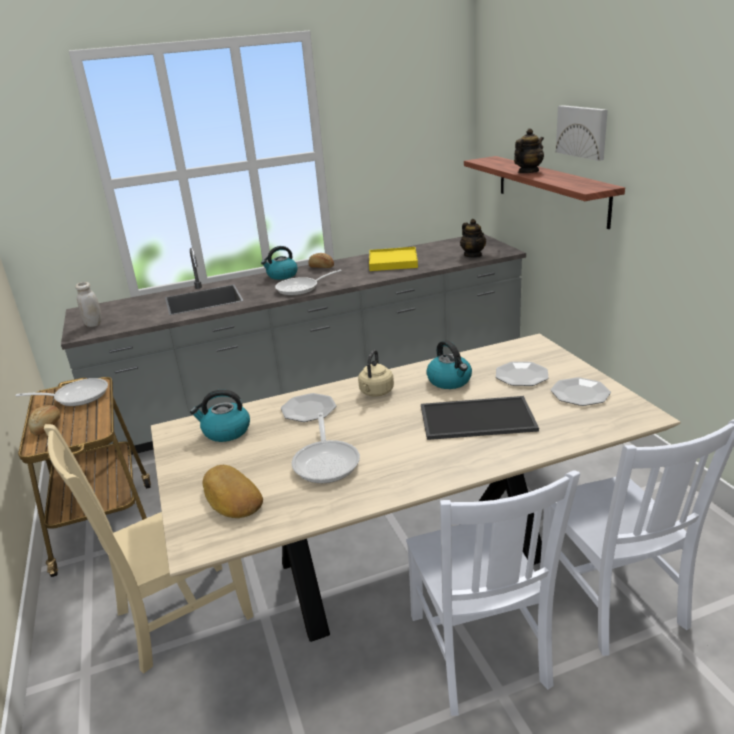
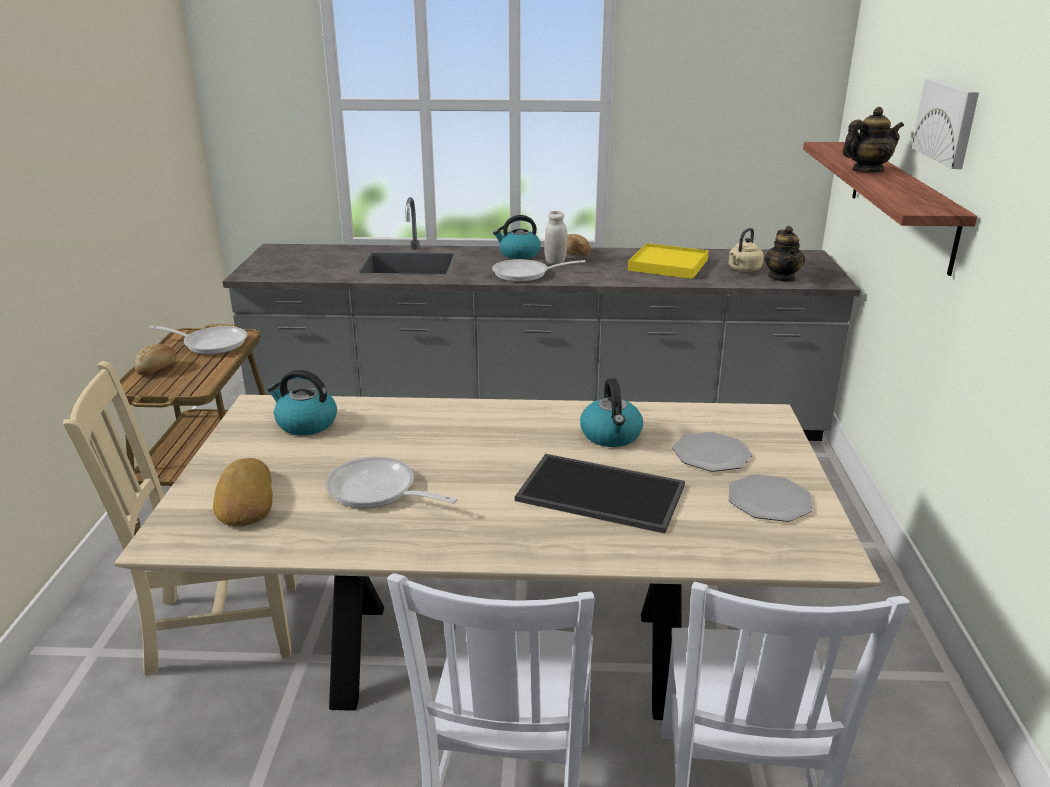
camera: 20 degrees right, 0 degrees up
(93, 324) = (273, 266): white jar -> white jar (555, 262)
(308, 409) = (415, 423): plate -> none
(326, 462) = (377, 491): frying pan -> frying pan turned 105 degrees clockwise
(376, 392) = (508, 425): beige kettle -> beige kettle (743, 270)

